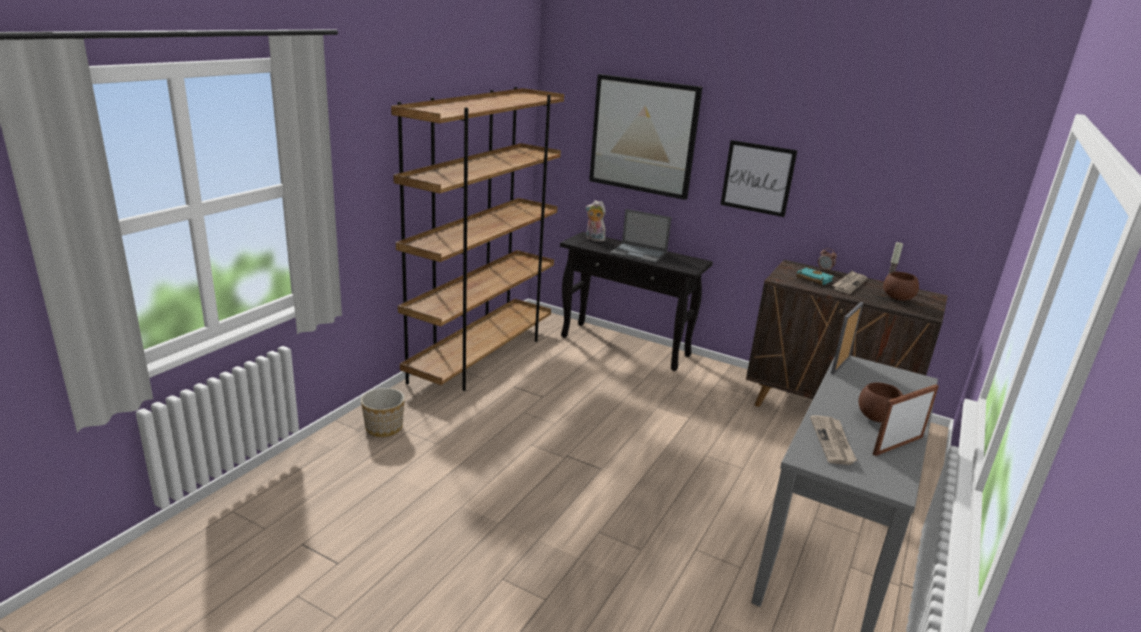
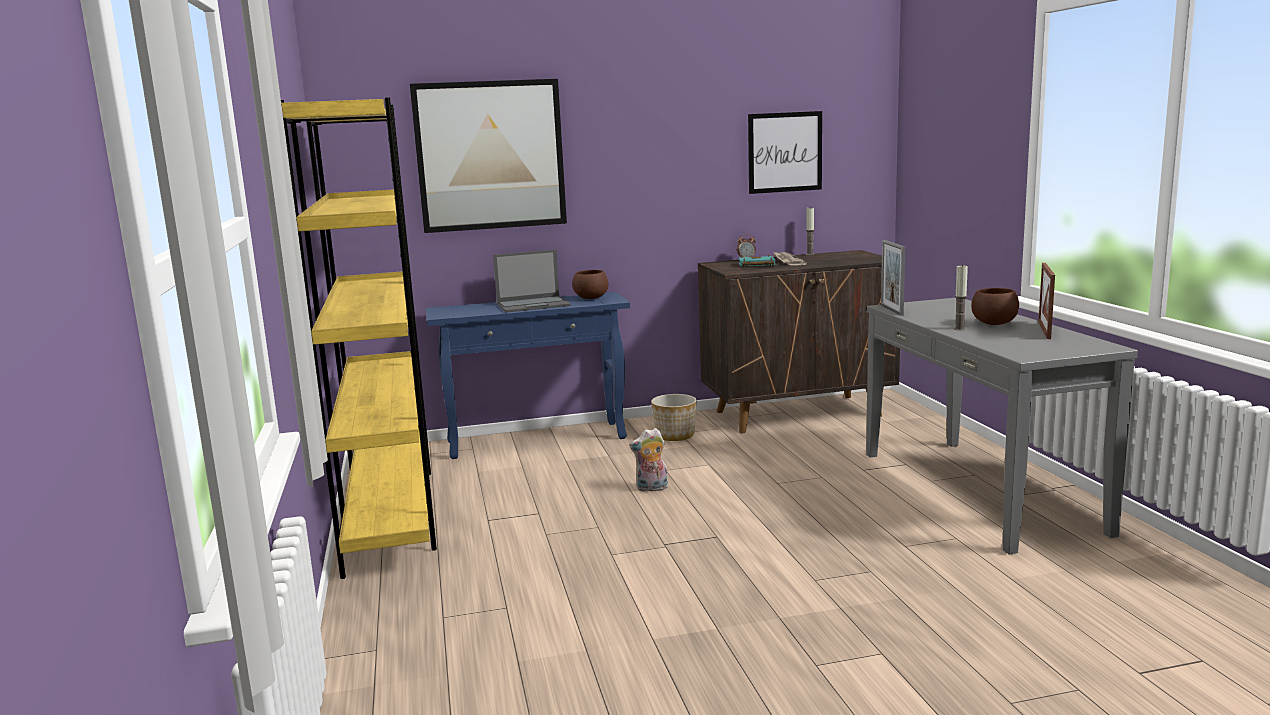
camera: 40 degrees left, 10 degrees down
(384, 428) = (406, 629): planter -> planter (675, 435)
(481, 356) = (390, 513): brown bookcase -> yellow bookcase
(594, 239) = (456, 309): plush toy -> plush toy (651, 489)
(626, 346) = (538, 440): black console table -> blue console table
(757, 178) = (646, 176): picture -> picture (785, 152)
(833, 442) = (1012, 342): newspaper -> none
(835, 408) = (959, 329): none -> candle
(897, 298) = (840, 258): brown bowl -> brown bowl (591, 298)

